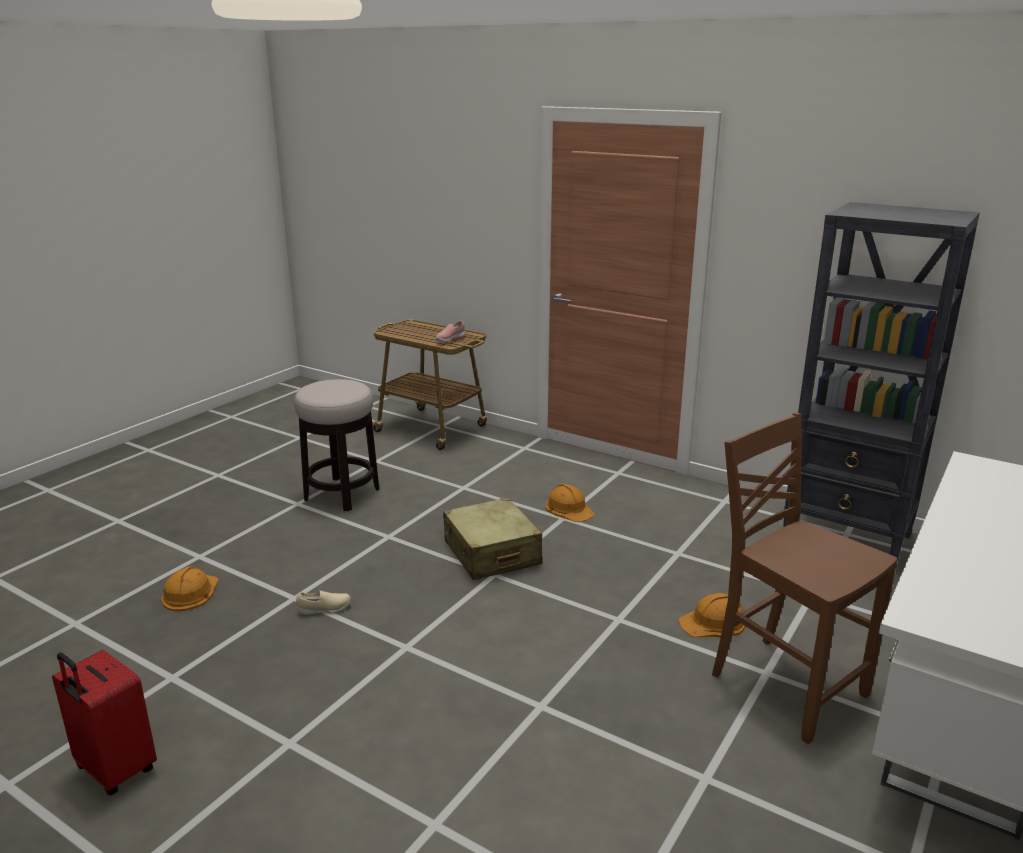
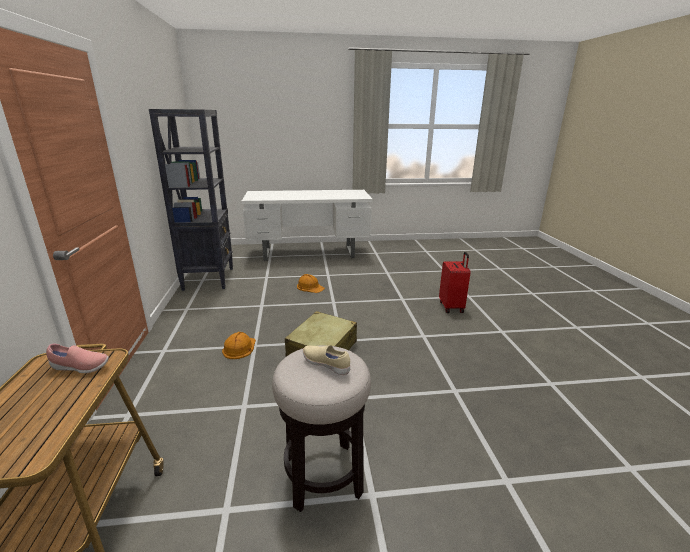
camera: 130 degrees left, 0 degrees up
(114, 771) = (584, 357): red suitcase -> red suitcase (452, 307)
(190, 593) = (526, 440): orange hard hat -> none
(324, 609) = (443, 373): beige shoe -> beige shoe (326, 365)
(785, 684) = (330, 272): brown chair -> none

